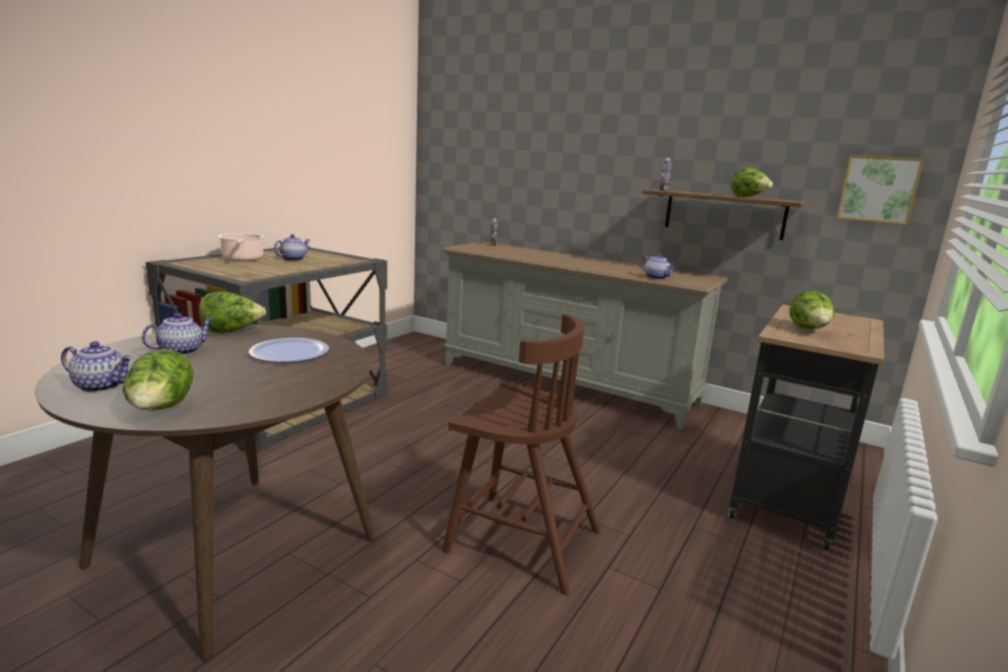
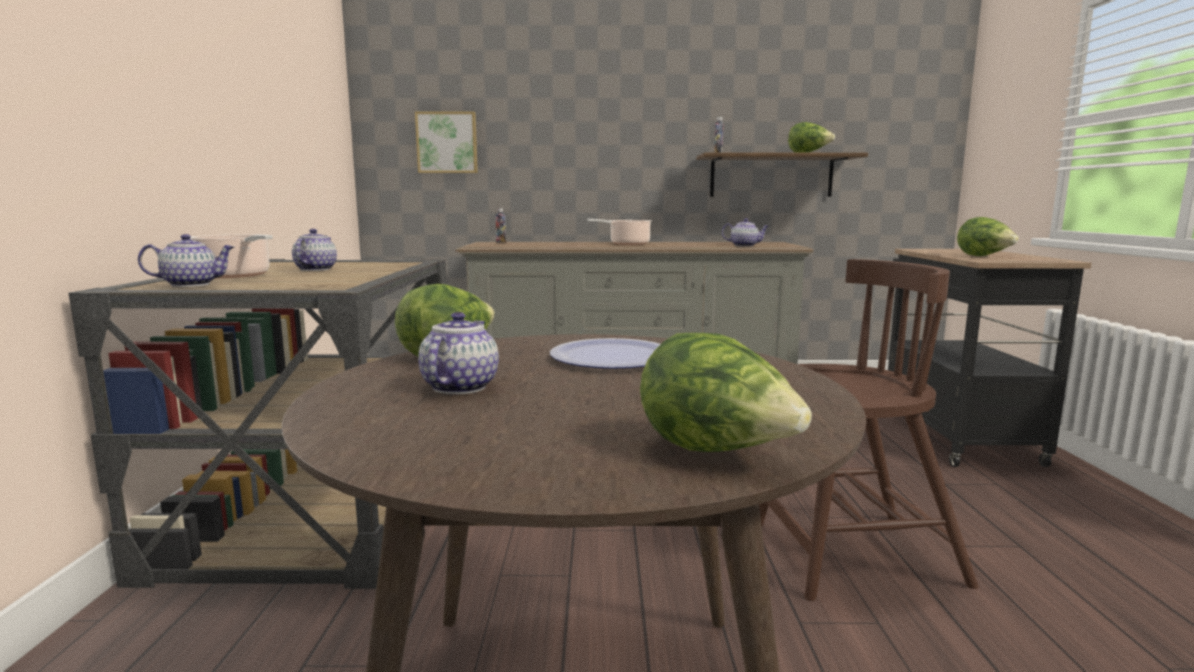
camera: 30 degrees left, 5 degrees down
(102, 386) = (504, 454): teapot -> teapot (192, 284)
(572, 260) = (627, 244): none -> cooking pot
(878, 189) = (908, 139): picture -> picture (447, 143)

